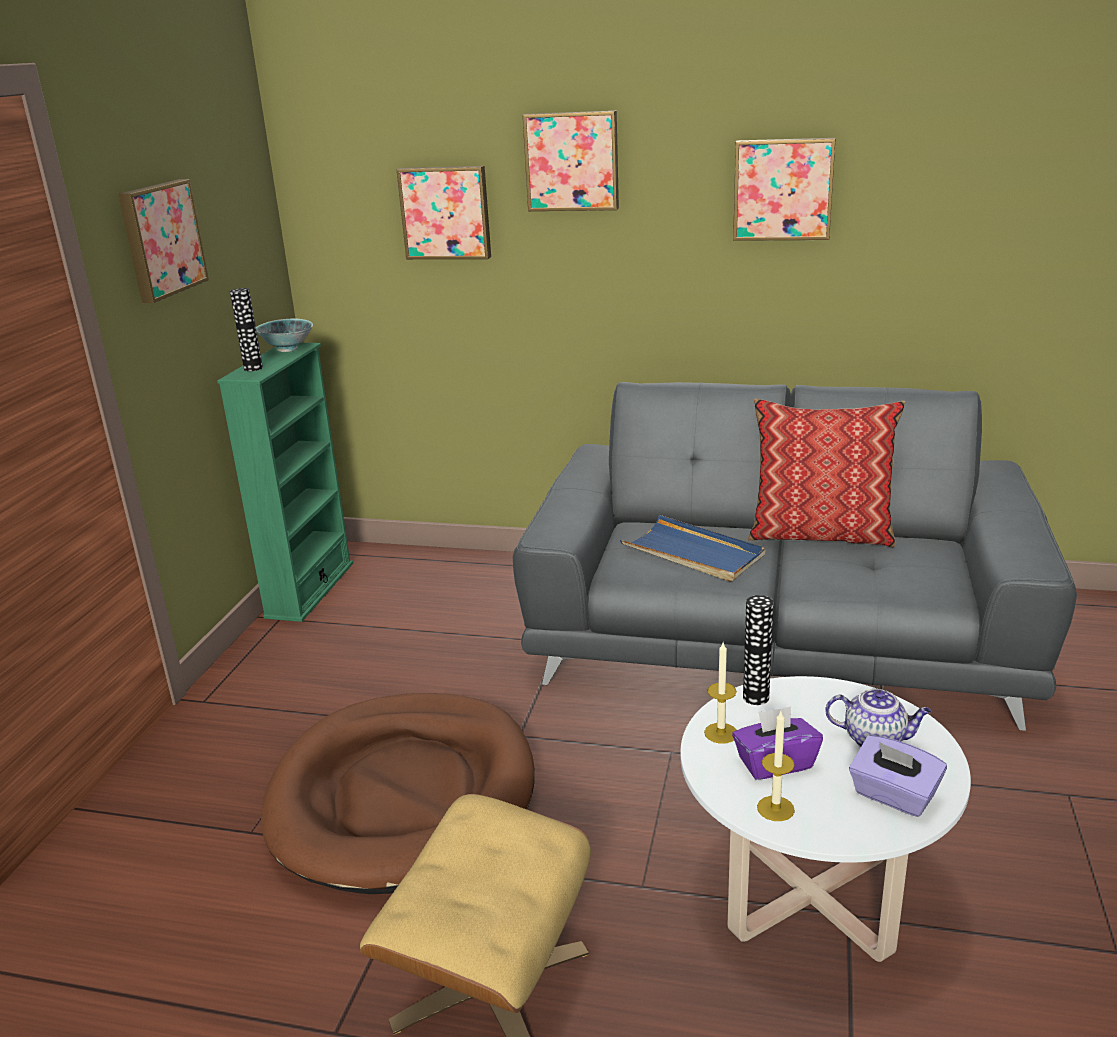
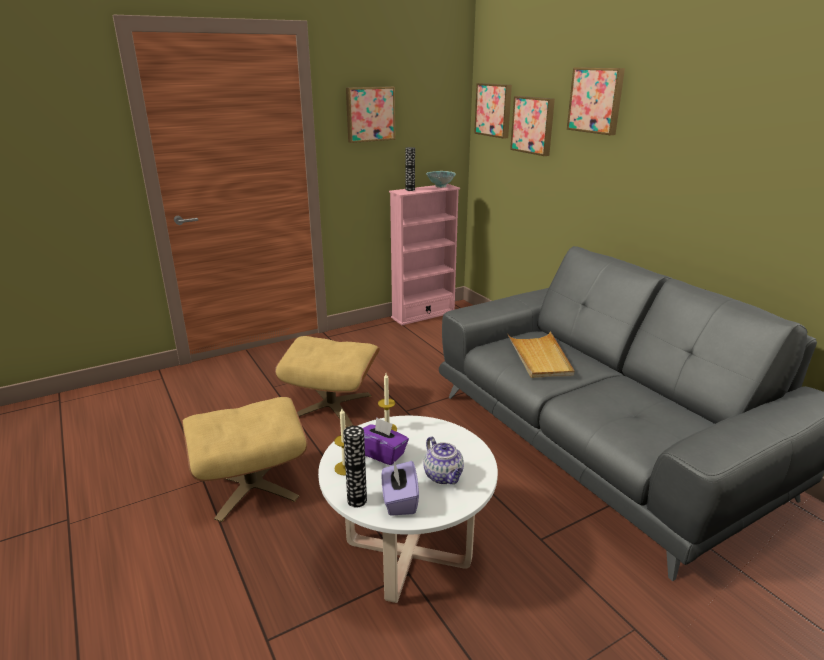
camera: 45 degrees right, 0 degrees up
(310, 590) = (423, 315): green bookcase -> pink bookcase
(404, 796) = (332, 405): brown dog bed -> beige ottoman
(693, 553) = (539, 357): blue tray -> beige tray
(756, 697) = (431, 426): vase -> vase (357, 500)
(783, 189) = (715, 135): picture -> picture (494, 110)
(820, 534) = (633, 382): pillow -> none

